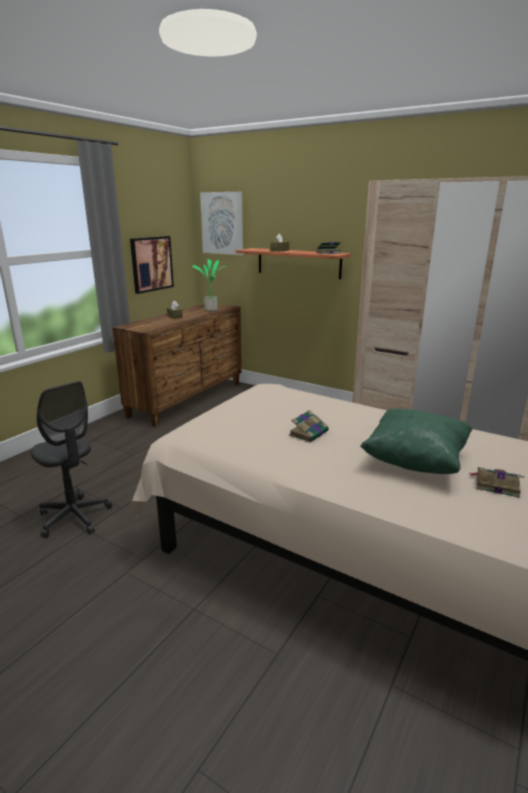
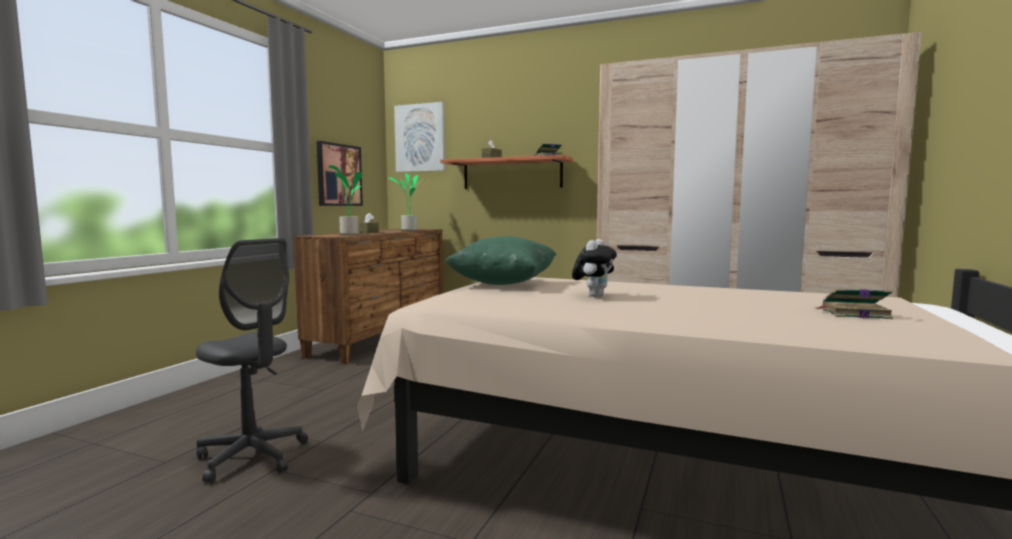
camera: 10 degrees left, 15 degrees down
(155, 323) = (347, 234): none -> potted plant
(309, 433) = (594, 296): book -> plush toy
(415, 461) = (742, 305): green pillow -> green pillow (503, 284)

